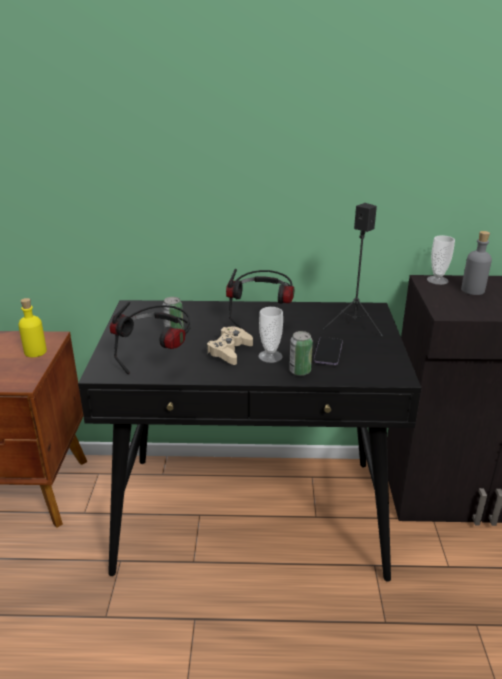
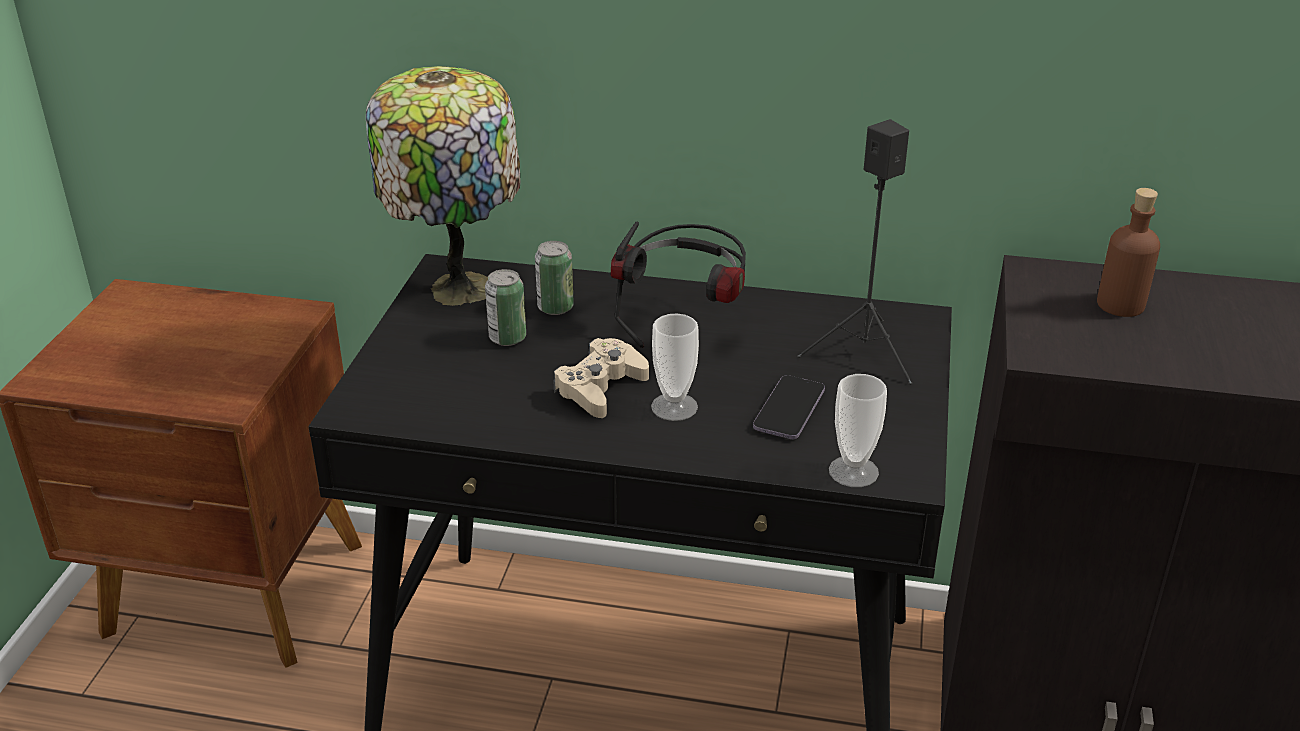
camera: 10 degrees right, 5 degrees up
(35, 352) = (262, 340): yellow bottle -> none
(140, 312) = (457, 286): none -> table lamp
(158, 361) = (462, 396): headphones -> none
(300, 371) = (720, 445): can -> can (555, 308)
(437, 280) = (1056, 273): cup -> cup (853, 471)
(473, 290) = (1120, 304): grey bottle -> brown bottle

